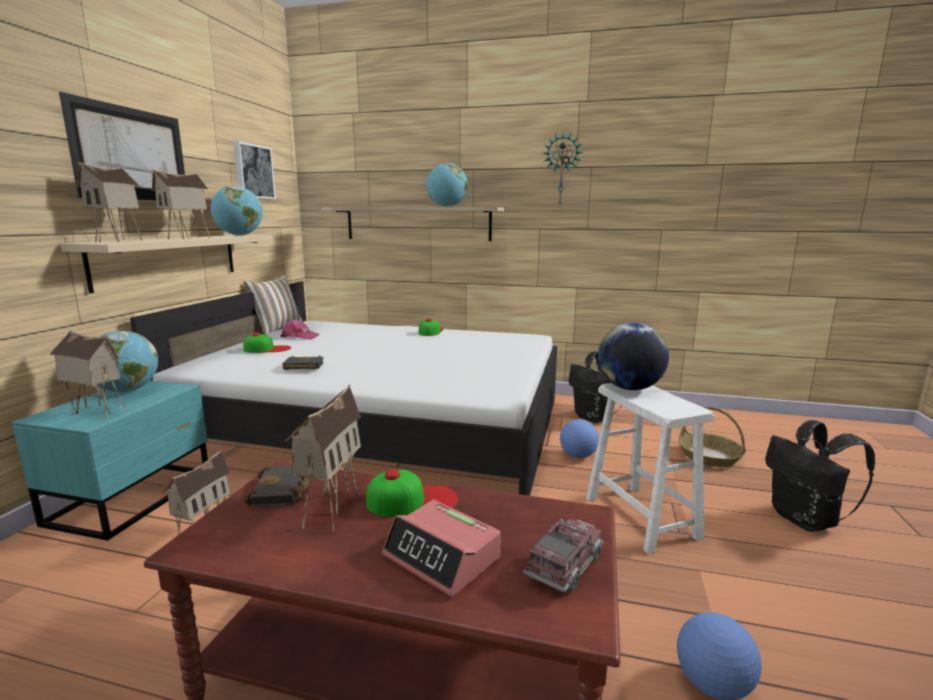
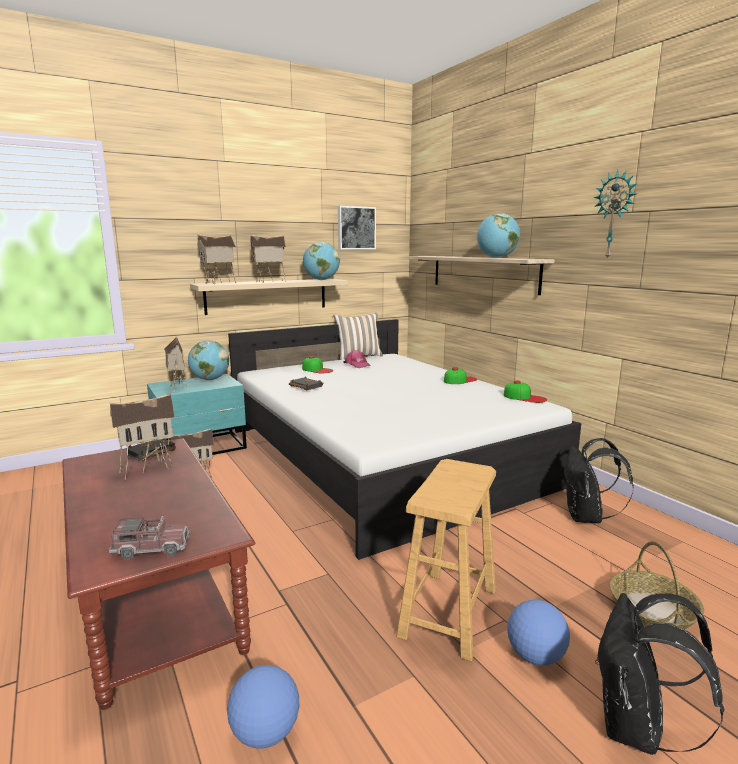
camera: 45 degrees right, 0 degrees up
(131, 154) = (245, 224): picture -> none
(412, 501) = (180, 483): cap -> cap (524, 397)
(442, 557) = (126, 513): alarm clock -> none
(578, 456) = (495, 540): football -> football (535, 657)
(629, 388) = (457, 470): globe -> none
(641, 517) = (449, 612): white stool -> brown stool

